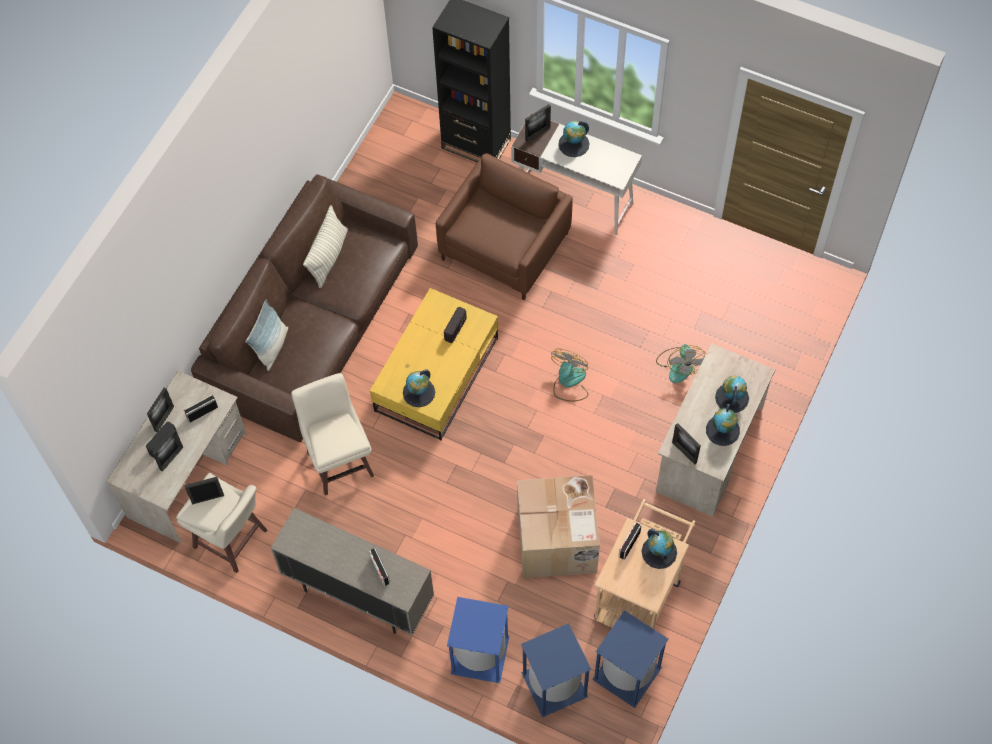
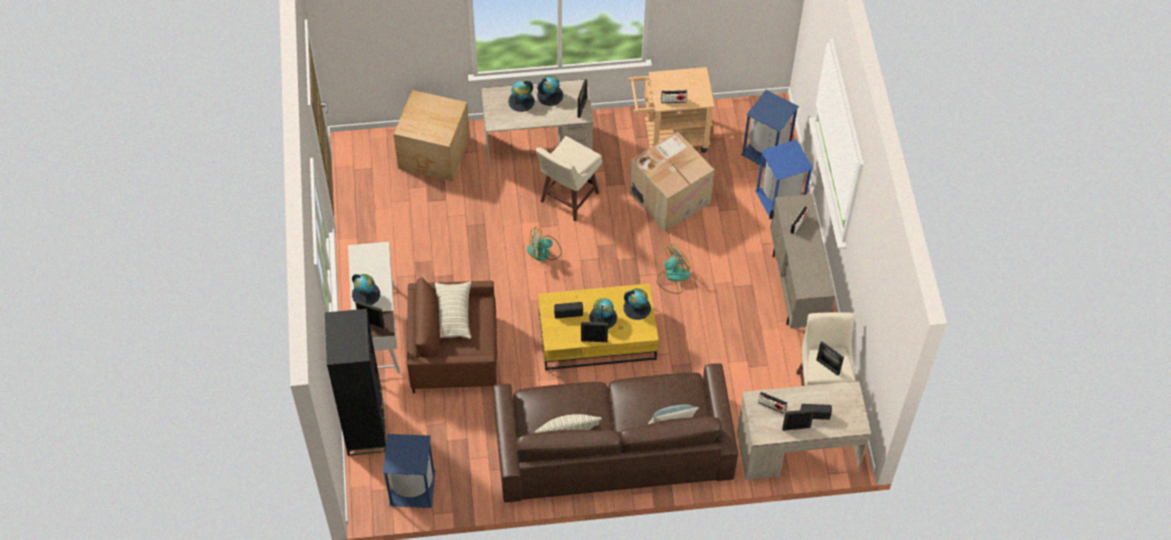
camera: 125 degrees left, 5 degrees down
(171, 458) = (821, 402): picture frame -> picture frame (594, 340)
(340, 461) = (711, 358): beige stool -> beige stool (568, 198)
(515, 222) = (453, 315): none -> pillow
(626, 672) = (728, 118): blue trash can -> blue trash can (411, 488)
(659, 552) = (666, 83): globe -> globe (603, 317)
(679, 365) = (482, 194): fan -> fan (672, 277)
(761, 348) = (434, 153): none -> cardboard box

